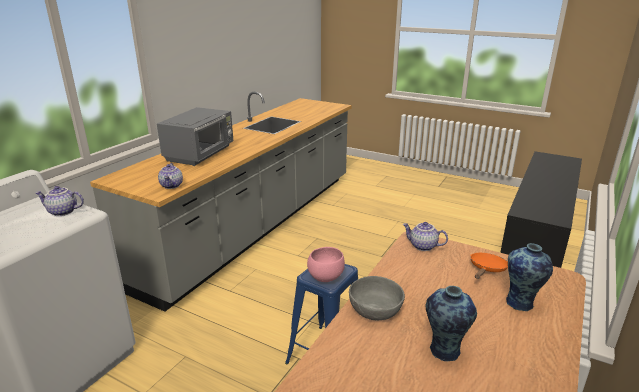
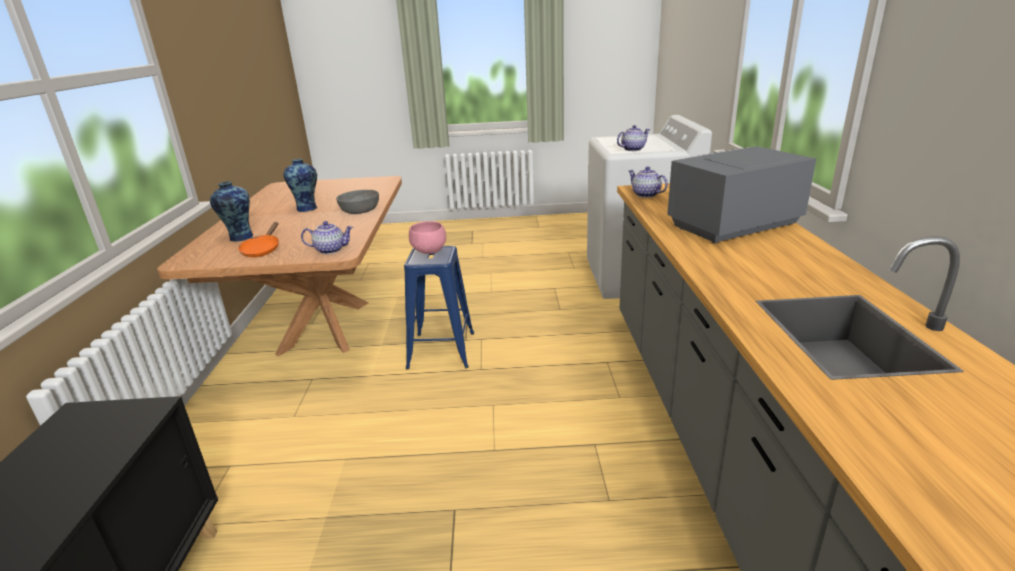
camera: 150 degrees right, 0 degrees up
(201, 154) = (731, 226): grey microwave -> grey microwave turned 75 degrees clockwise

